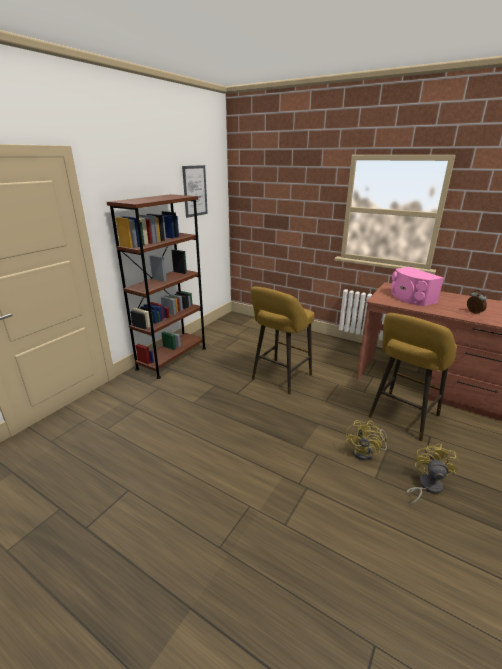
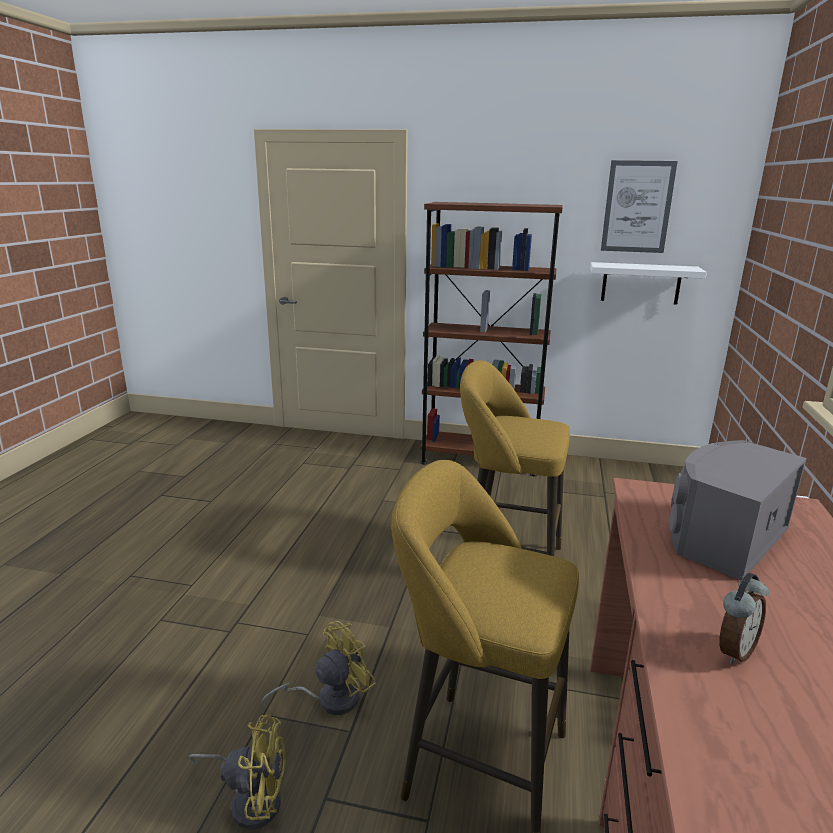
camera: 70 degrees right, 5 degrees down
(202, 231) = (641, 283): none -> white shelf
(366, 452) = (329, 699): yellow fan -> yellow fan turned 135 degrees clockwise
(411, 298) = (722, 536): pink speaker -> grey speaker

